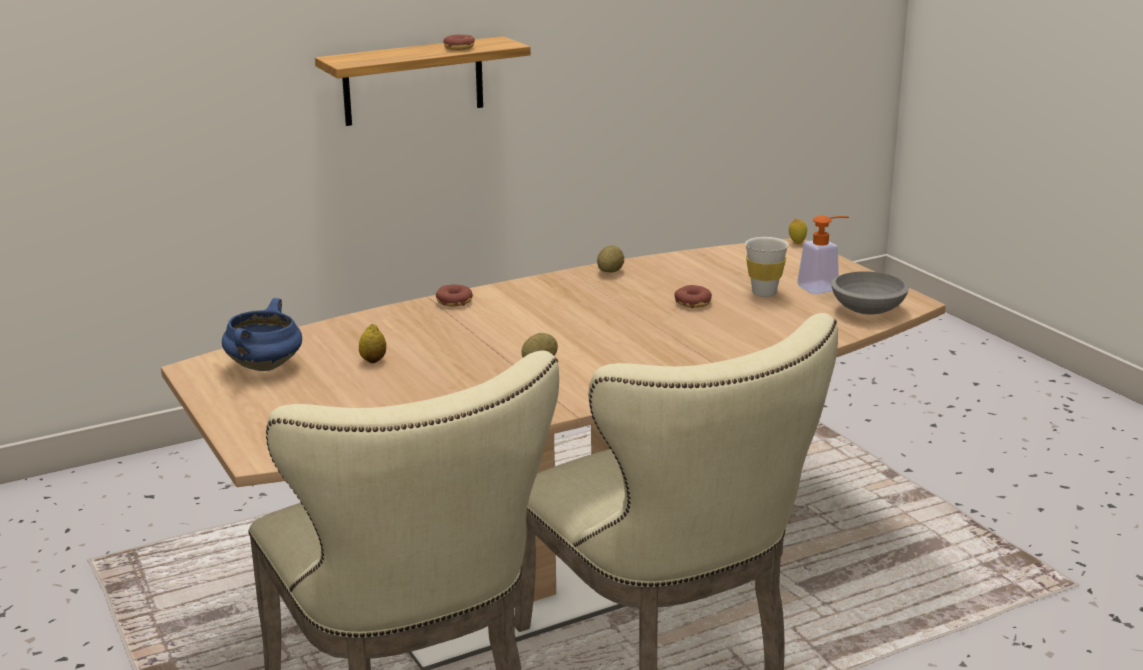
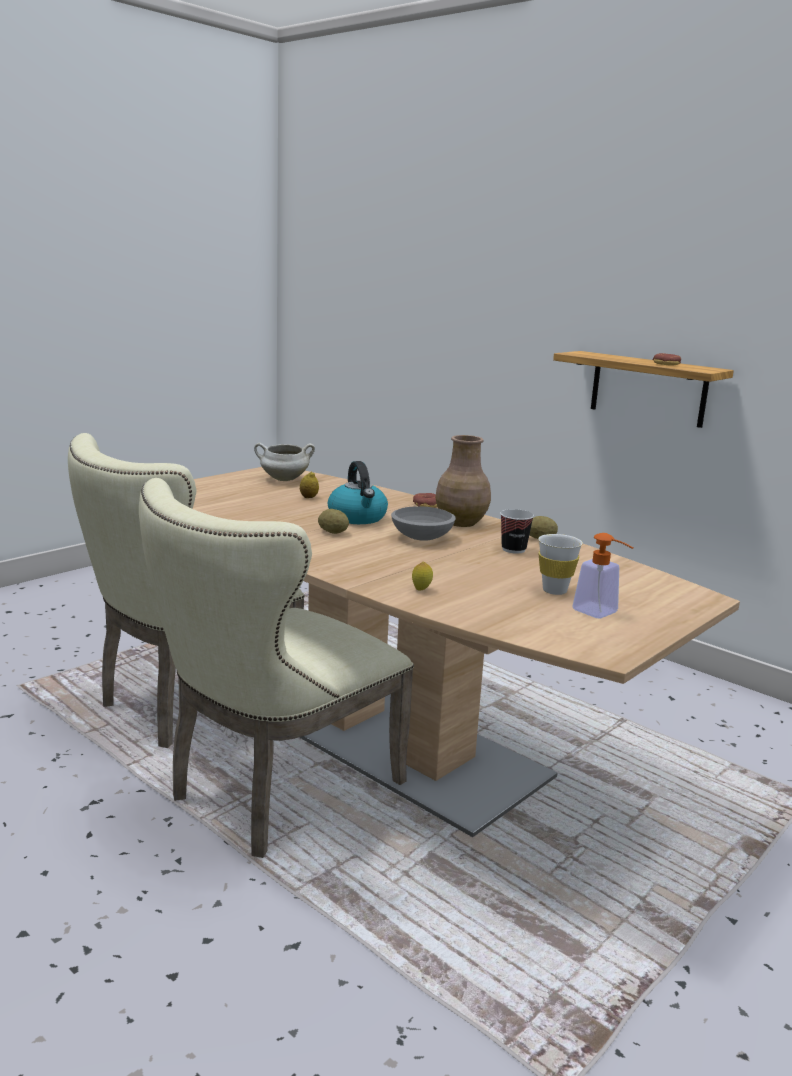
camera: 70 degrees right, 5 degrees down
(265, 367) = (283, 479): blue cooking pot -> white cooking pot
(486, 343) = (358, 518): none -> kettle
(535, 295) = (462, 523): none -> brown vase
(639, 288) = (513, 549): none -> cup
(693, 302) = (500, 567): donut -> none
(797, 243) = (716, 599): lemon -> lemon (421, 589)
(868, 309) = (561, 634): grey bowl -> grey bowl (423, 537)

